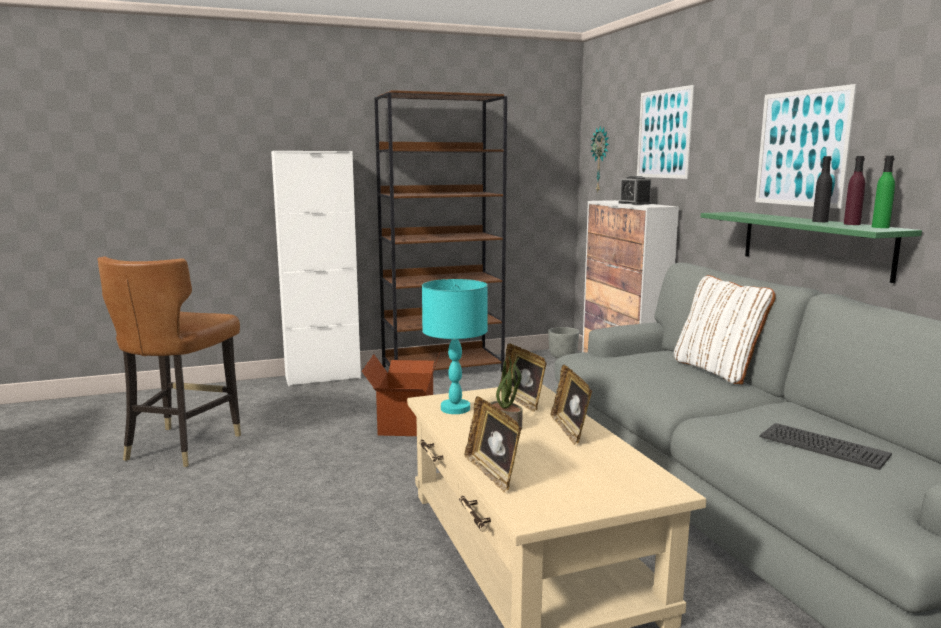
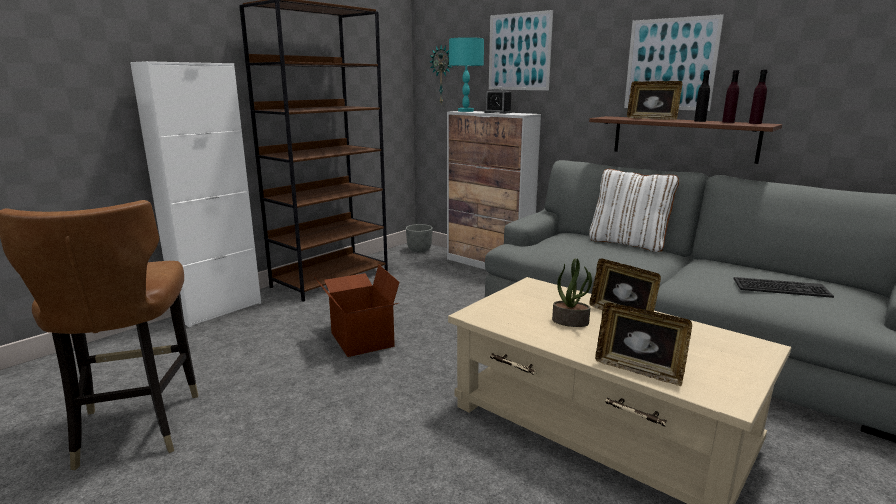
camera: 30 degrees left, 5 degrees up
(455, 408) = (507, 316): turquoise table lamp -> turquoise table lamp (465, 111)
(522, 401) = (544, 296): picture frame -> picture frame (652, 119)
(814, 243) = (683, 138): green shelf -> brown shelf
(880, 227) = (755, 123): green bottle -> purple bottle

